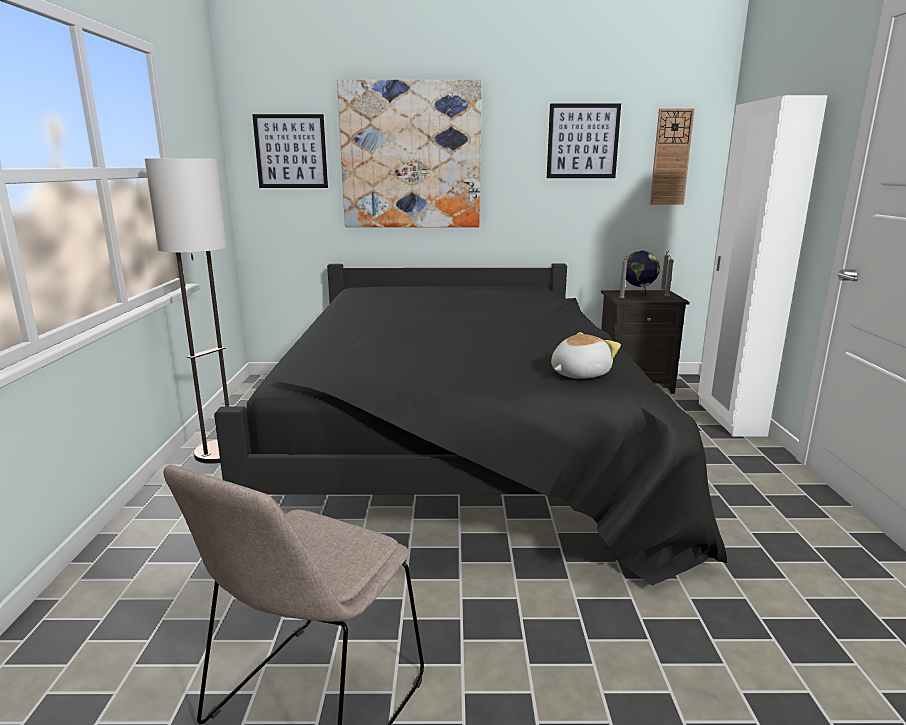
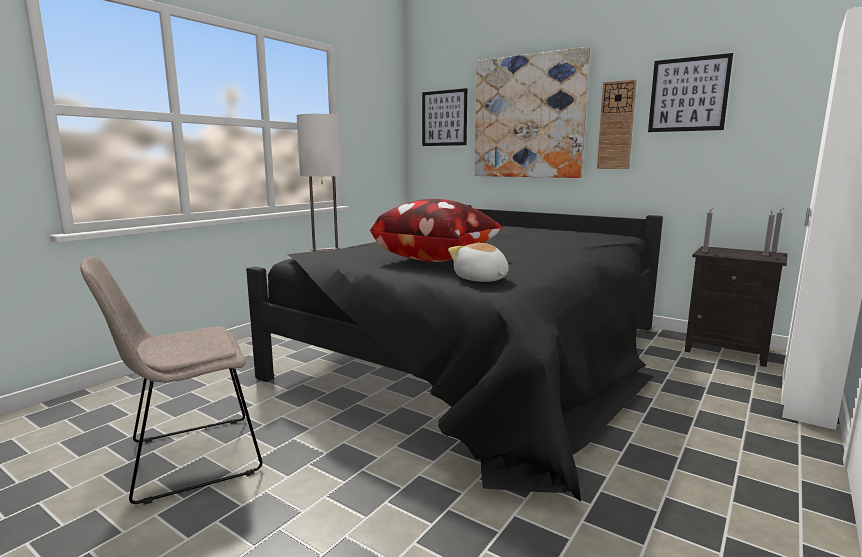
camera: 35 degrees right, 5 degrees down
(470, 353) = (435, 259): none -> pillow
(578, 374) = (480, 279): plush toy -> plush toy turned 120 degrees counterclockwise
(638, 296) = (732, 253): globe -> none
(671, 157) = (795, 105): wall clock -> wall clock (616, 125)

